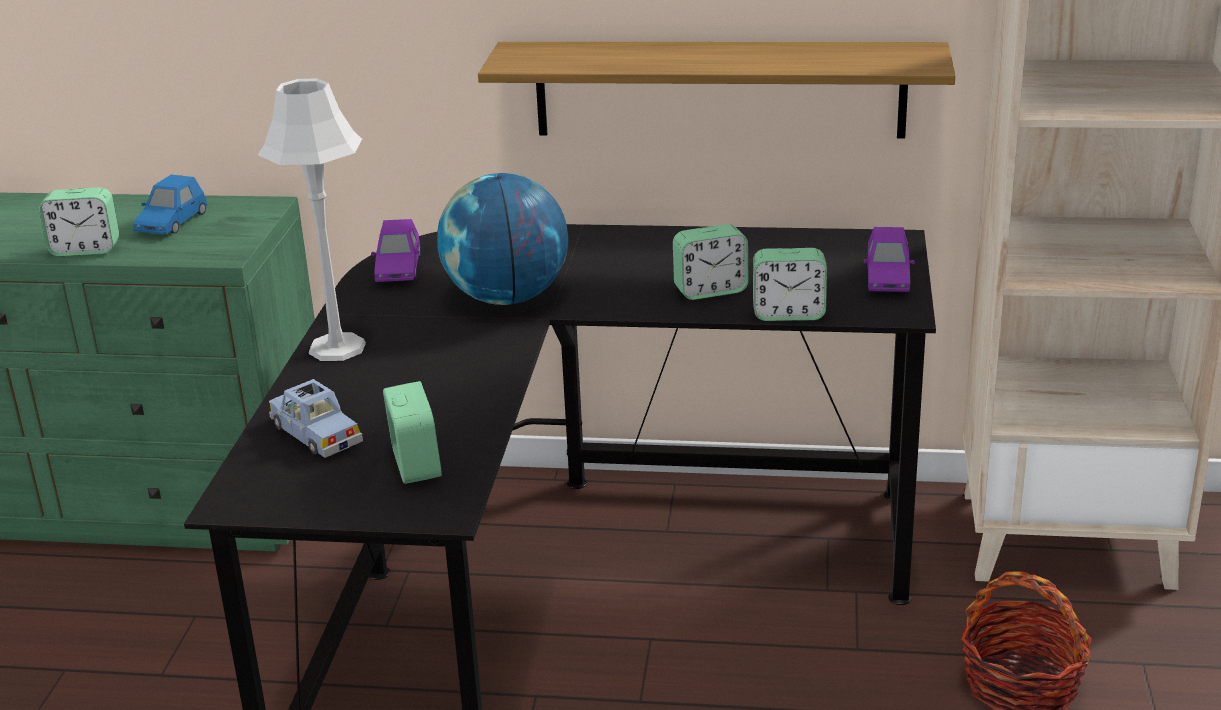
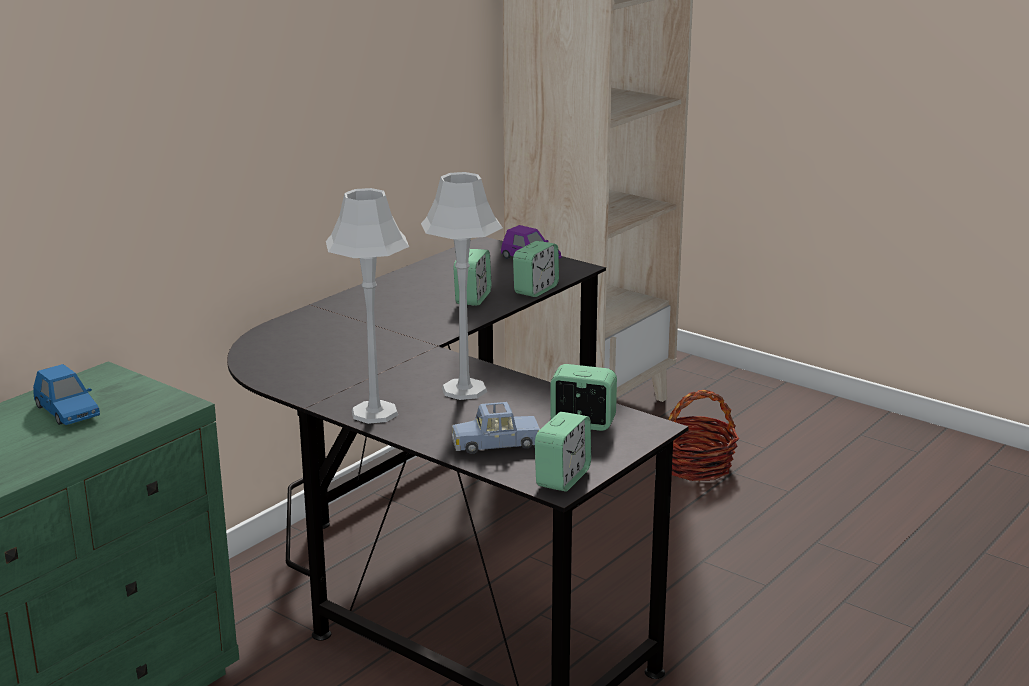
camera: 60 degrees left, 5 degrees down
(85, 249) = (55, 453): alarm clock -> alarm clock (563, 478)
(398, 269) = (277, 369): purple toy car -> none
(441, 371) = (464, 390): none -> grey table lamp
(507, 298) = (386, 349): globe -> none
(719, 89) = (373, 170): shelf -> none

